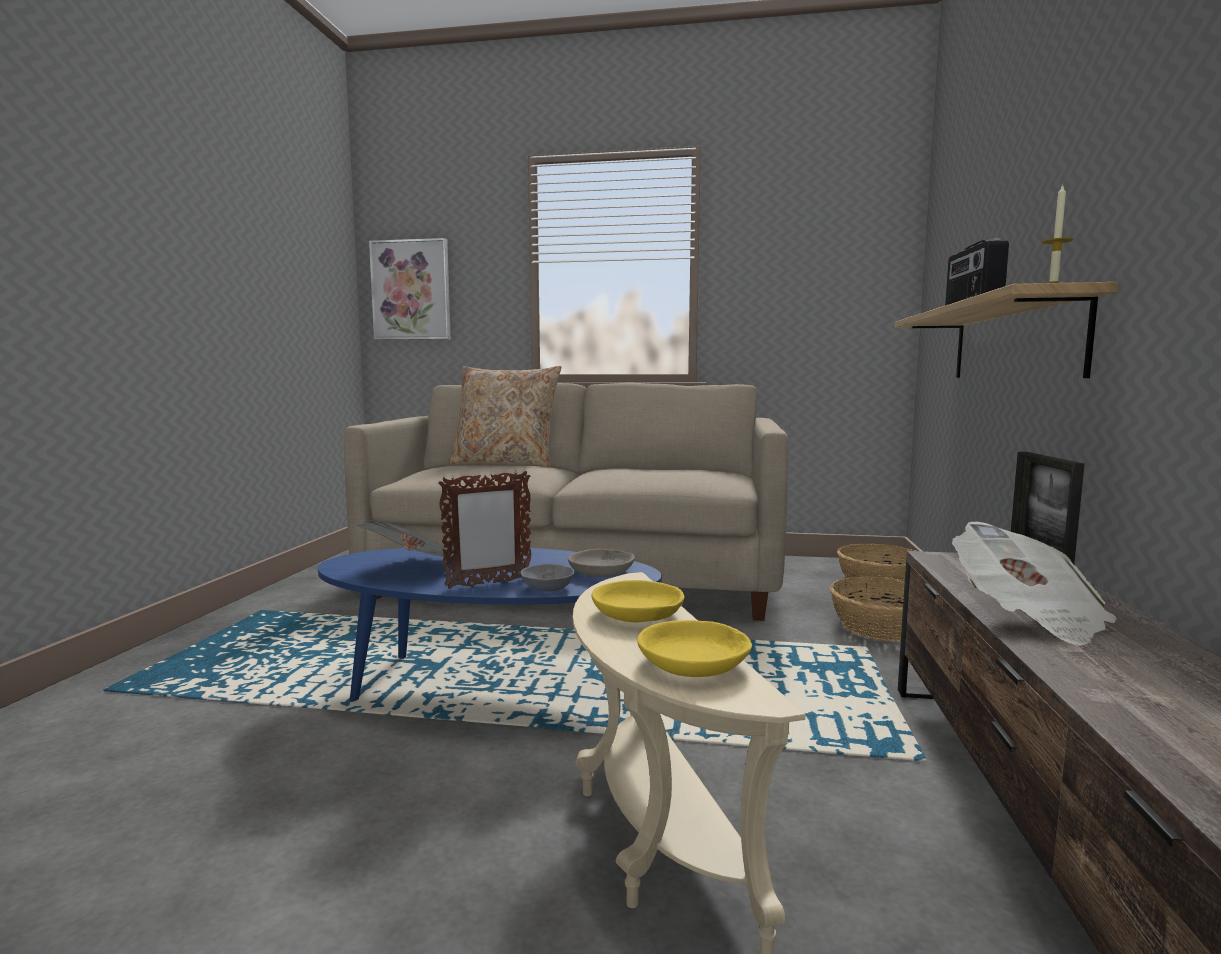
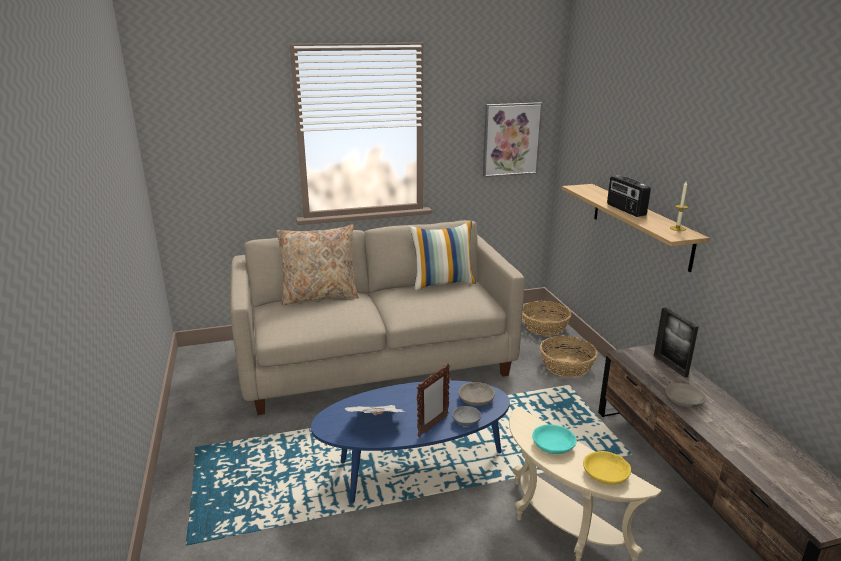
camera: 25 degrees left, 15 degrees up
(411, 290) = (194, 153): picture -> picture (511, 139)
(638, 615) = (554, 445): yellow bowl -> turquoise bowl
(687, 468) = (443, 283): none -> pillow
(1028, 617) = (684, 401): newspaper -> grey bowl

